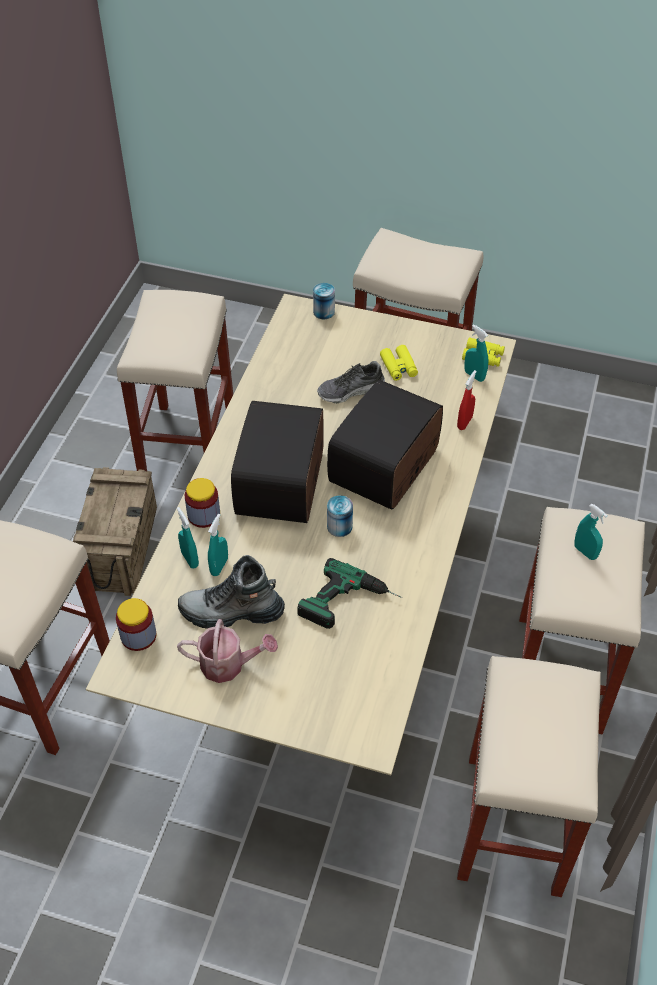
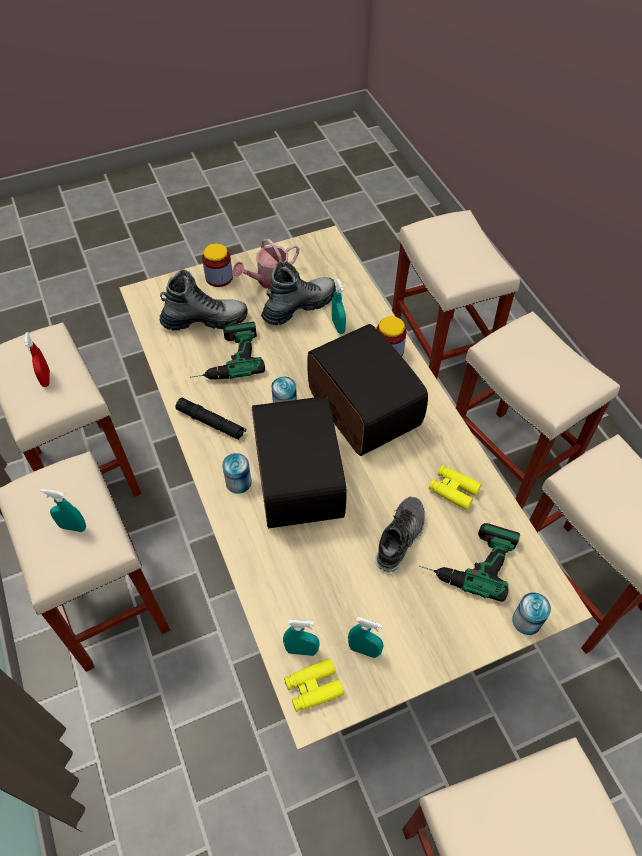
camera: 140 degrees right, 5 degrees up
(120, 549) = (509, 462): crate -> beige stool
(138, 636) = (339, 262): jar -> jar (219, 277)
(190, 559) = (362, 318): turquoise spray bottle -> turquoise spray bottle (364, 650)
(321, 355) = (467, 559): none -> power drill
(334, 661) = (205, 320): none -> boot
(399, 367) = (384, 602): yellow binoculars -> yellow binoculars (453, 490)
(414, 552) = (211, 423): none -> black flashlight
(431, 492) = (238, 482): none -> can
(464, 422) = (265, 579): red spray bottle -> red spray bottle (46, 378)

